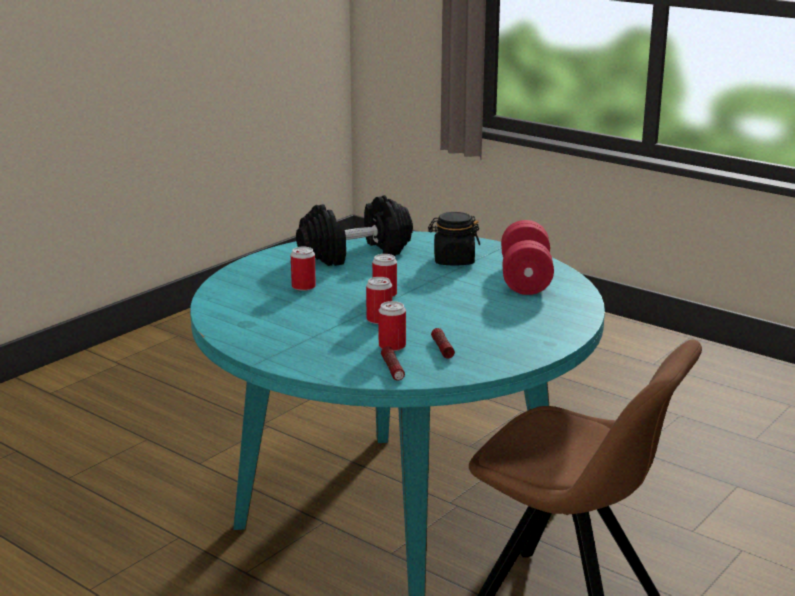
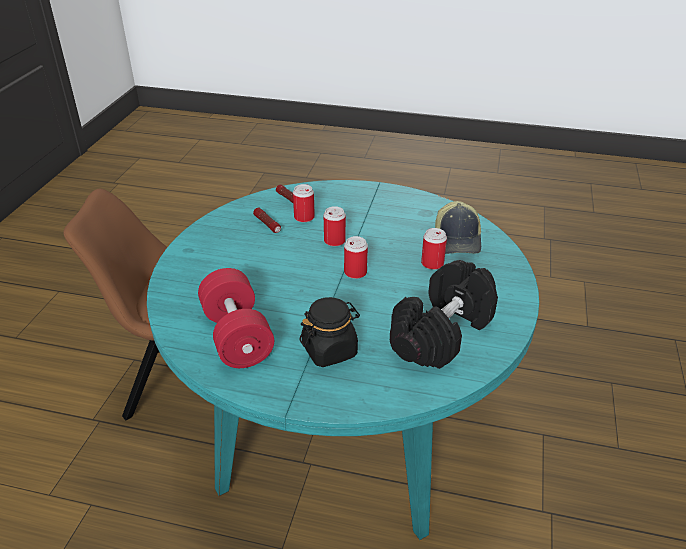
camera: 155 degrees right, 15 degrees up
(250, 297) = (458, 239): none -> cap

